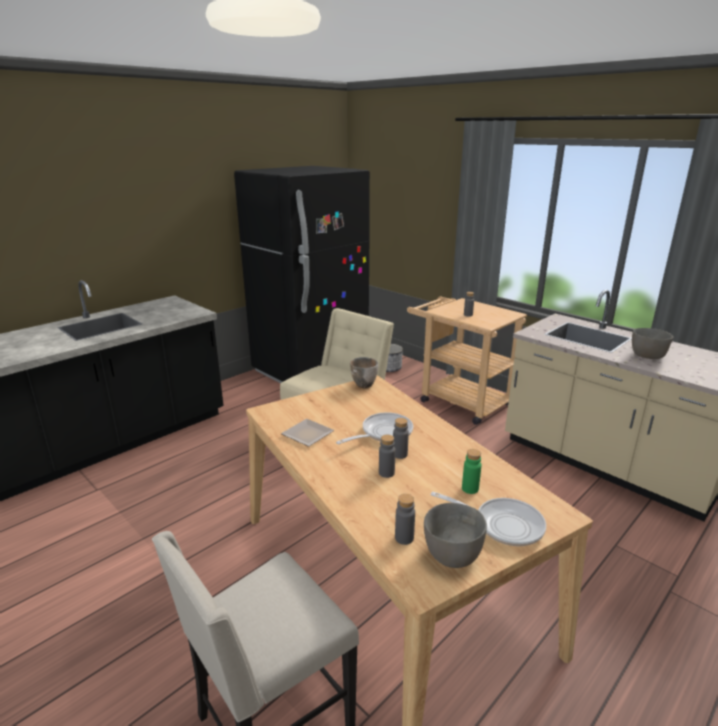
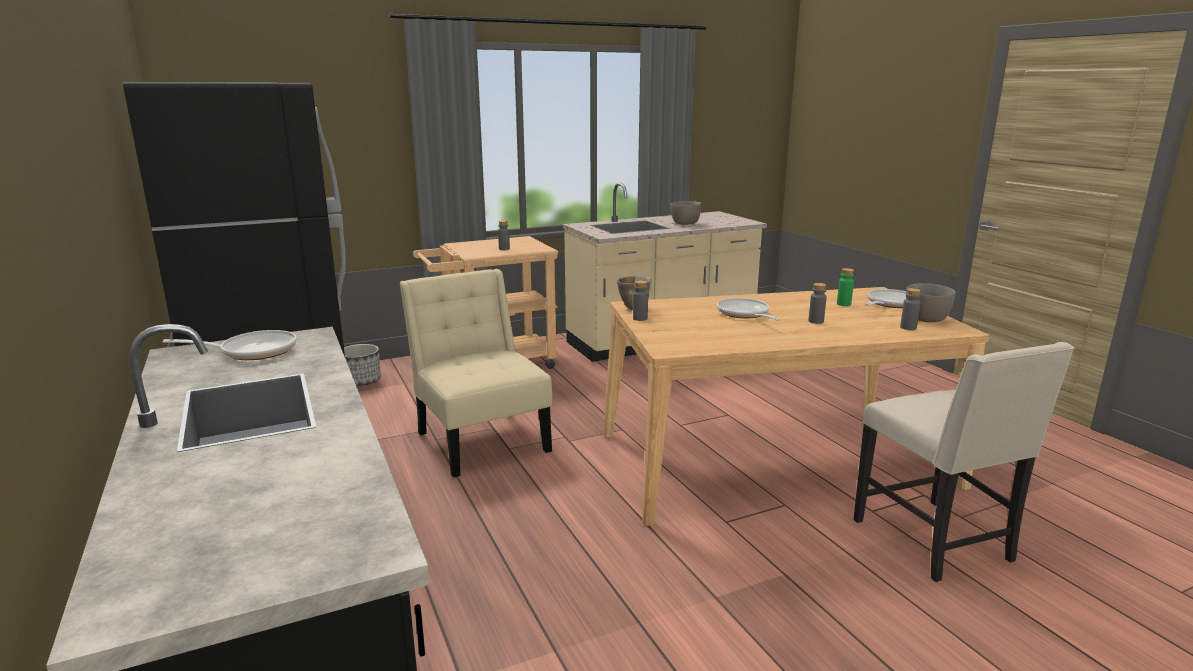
camera: 70 degrees left, 5 degrees down
(173, 309) = (252, 351): none -> frying pan
(309, 434) = (735, 338): plate -> none
(400, 454) = (786, 314): grey bottle -> grey bottle (640, 318)

